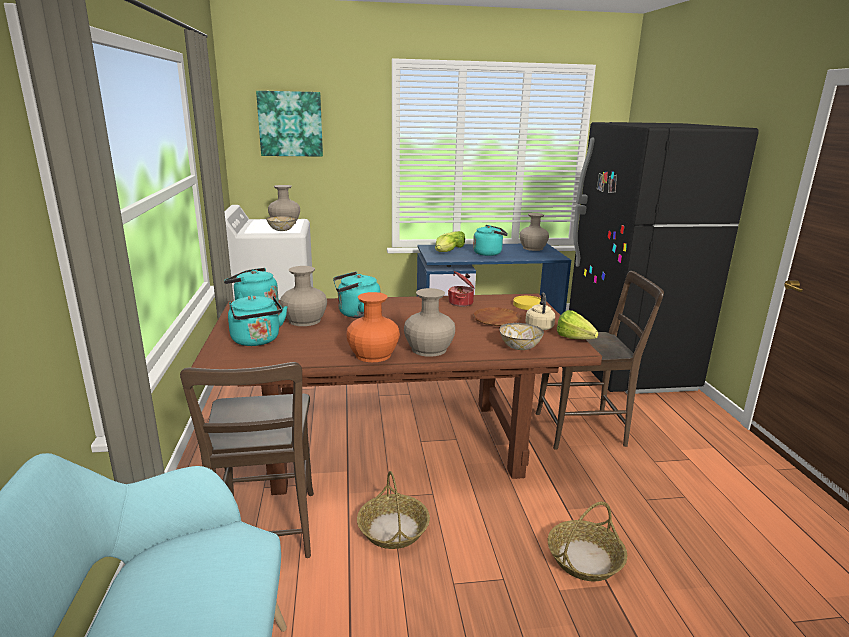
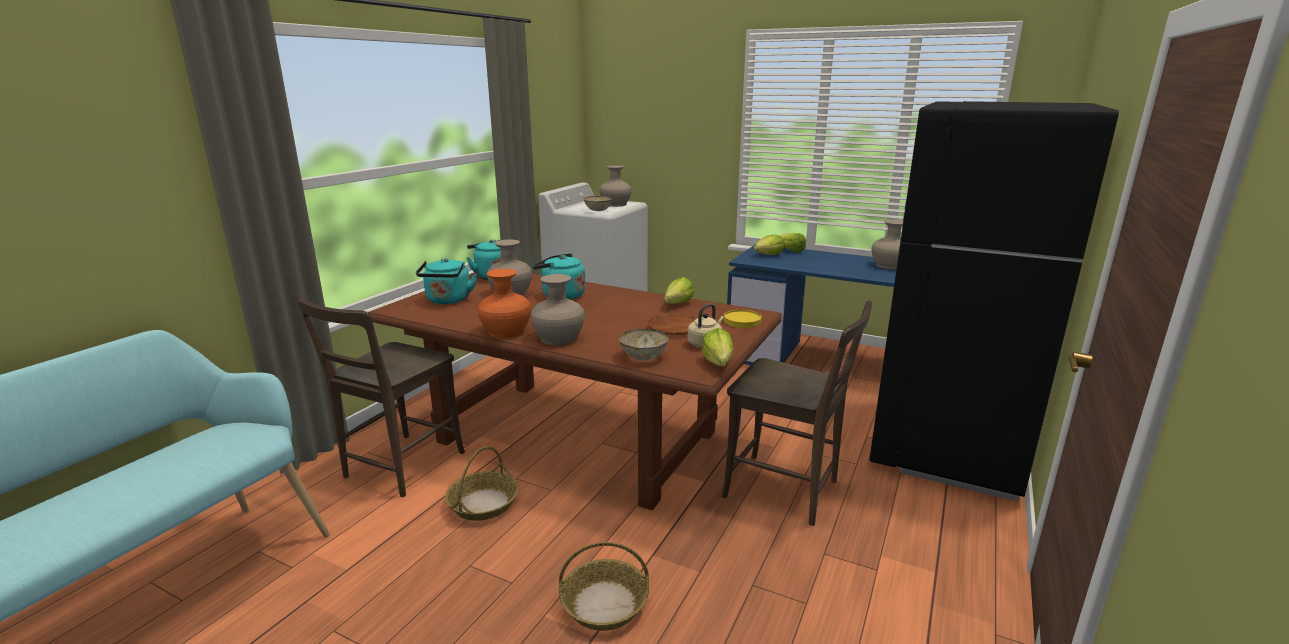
camera: 35 degrees right, 0 degrees up
(290, 124) = (642, 104): picture -> none
(461, 303) = (675, 305): cooking pot -> lettuce
(489, 253) = (819, 263): turquoise kettle -> none

